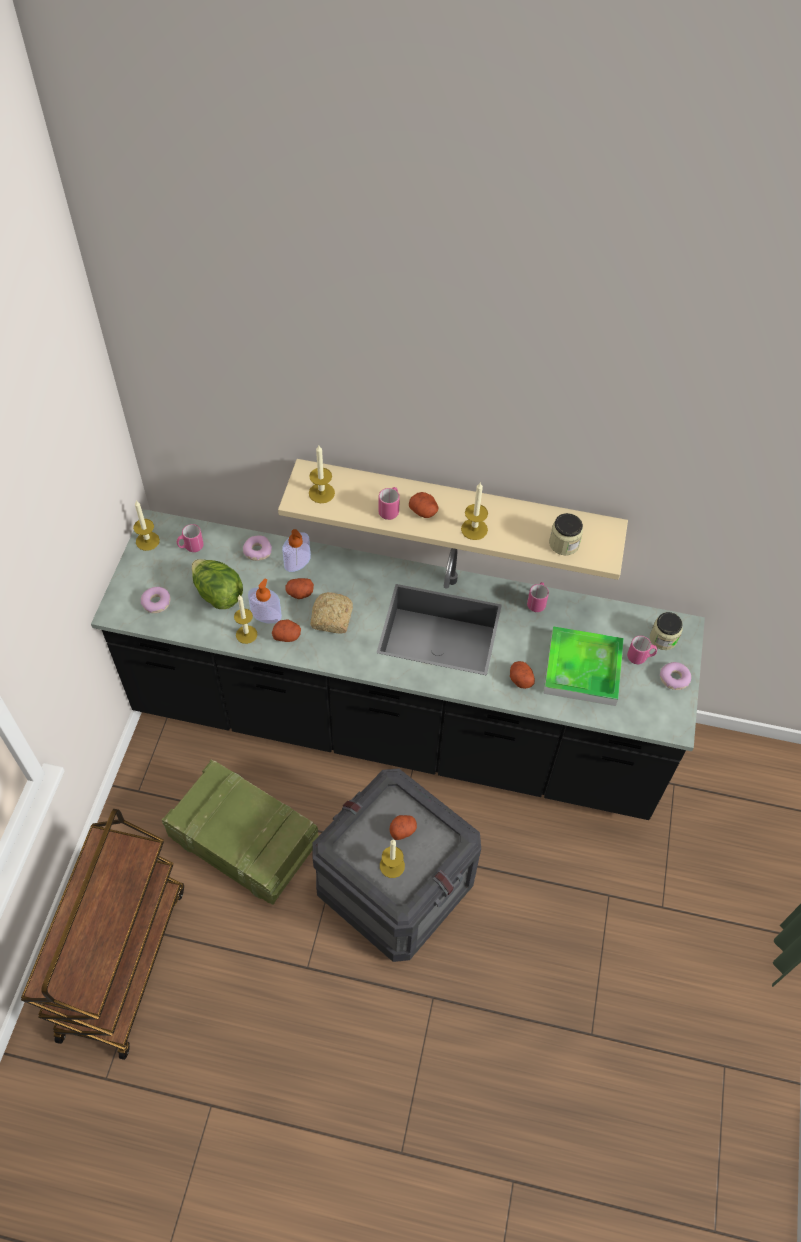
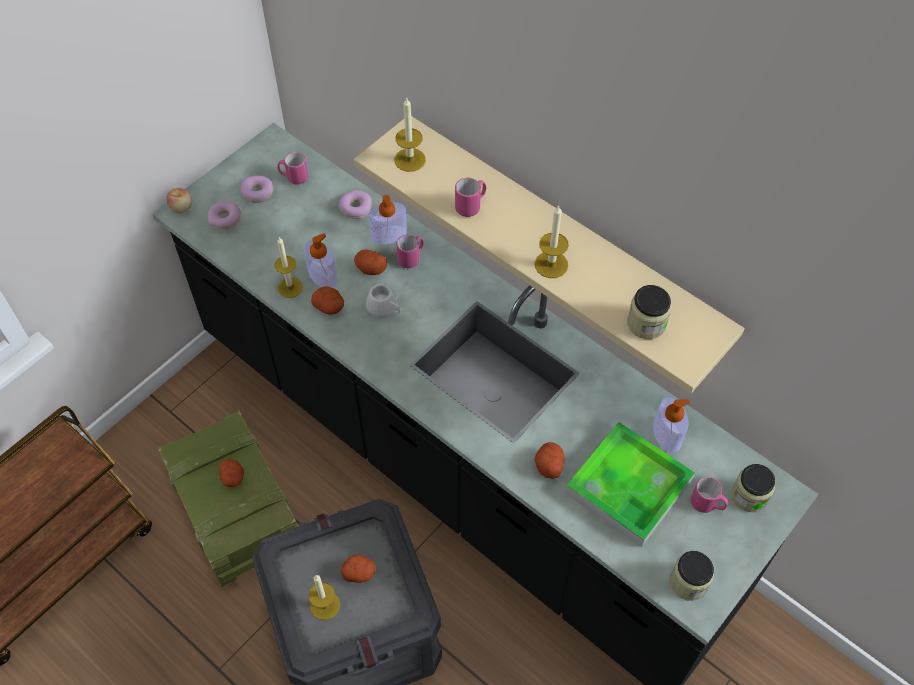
camera: 30 degrees right, 0 degrees up
(113, 608) = (182, 208): none -> apple
(147, 541) = (256, 155): candle -> none
(218, 594) = (289, 235): lettuce -> none
(331, 619) = (385, 308): bread -> white mug
(424, 511) = (507, 222): potato -> potato (233, 477)
(537, 602) = (622, 388): pink mug -> pink mug (411, 258)
(586, 622) = (667, 435): none -> soap dispenser
(659, 715) = (688, 582): none -> jar
(674, 679) = (734, 549): donut -> donut (257, 193)

